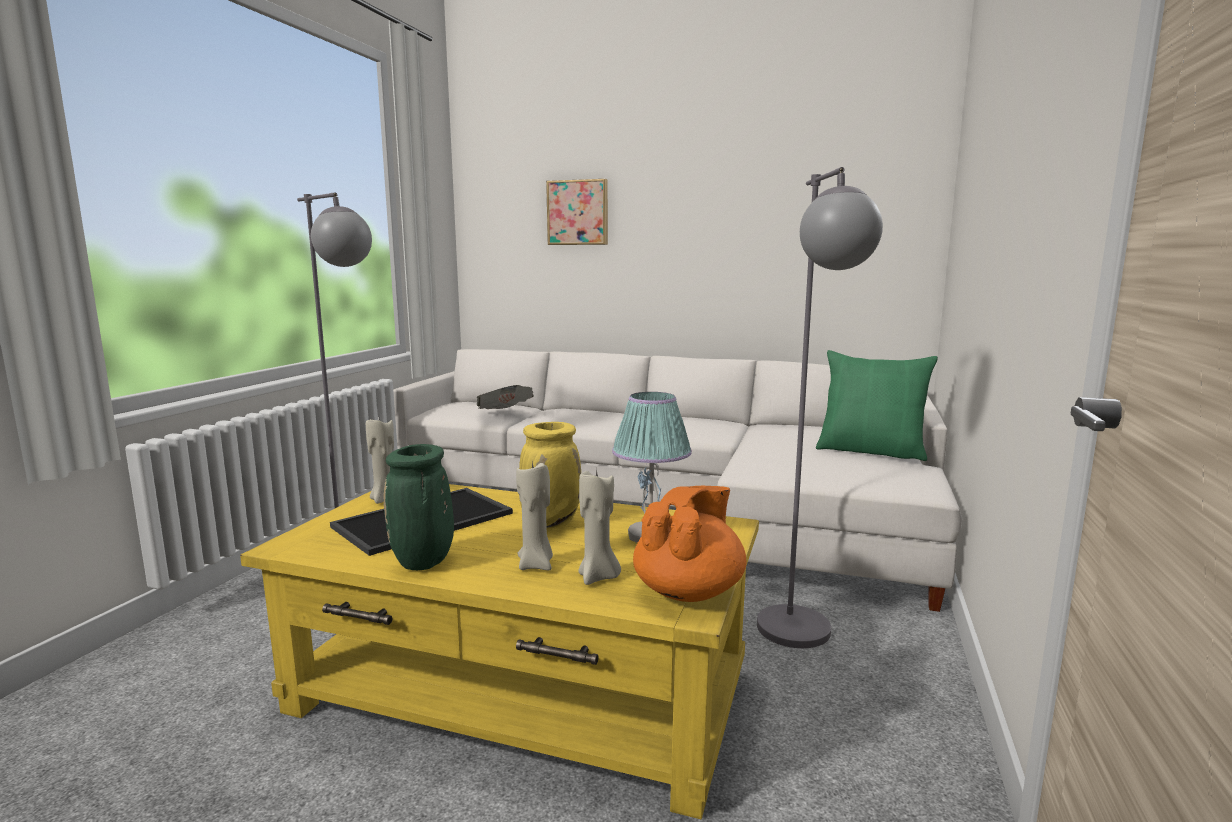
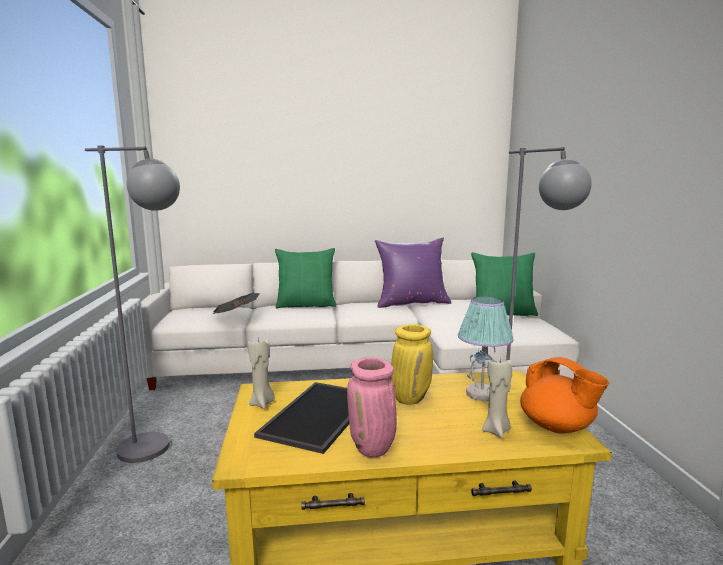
camera: 25 degrees left, 0 degrees up
(423, 563) = (372, 449): green vase -> pink vase
(536, 564) = (447, 431): beige candle -> none
(578, 213) = (264, 158): picture -> none
(604, 412) = (306, 305): none -> green pillow
(689, 591) = (557, 427): orange teapot -> orange teapot turned 135 degrees clockwise
(750, 424) = (411, 303): none -> purple pillow

